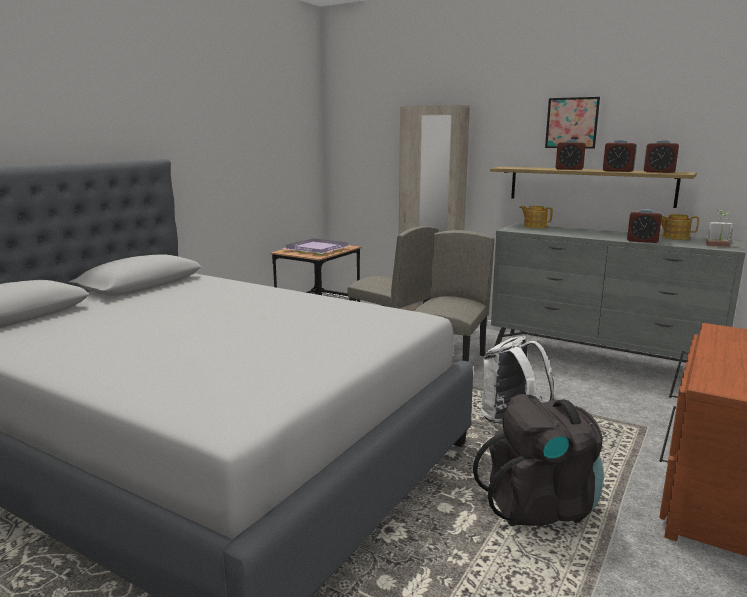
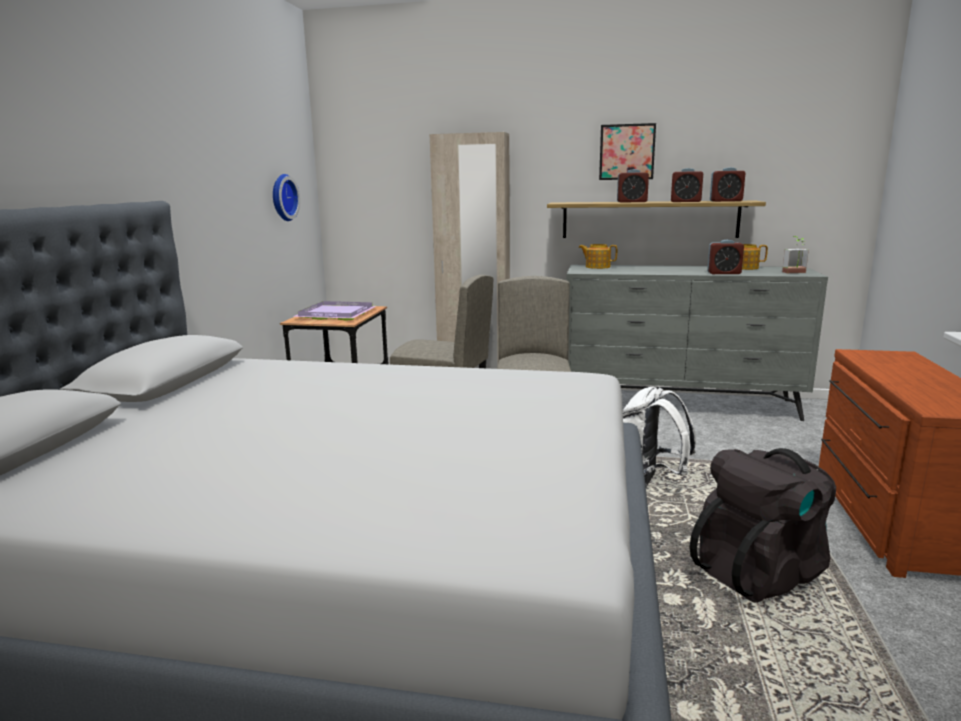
camera: 20 degrees left, 0 degrees up
(284, 155) = (282, 197): none -> wall clock

